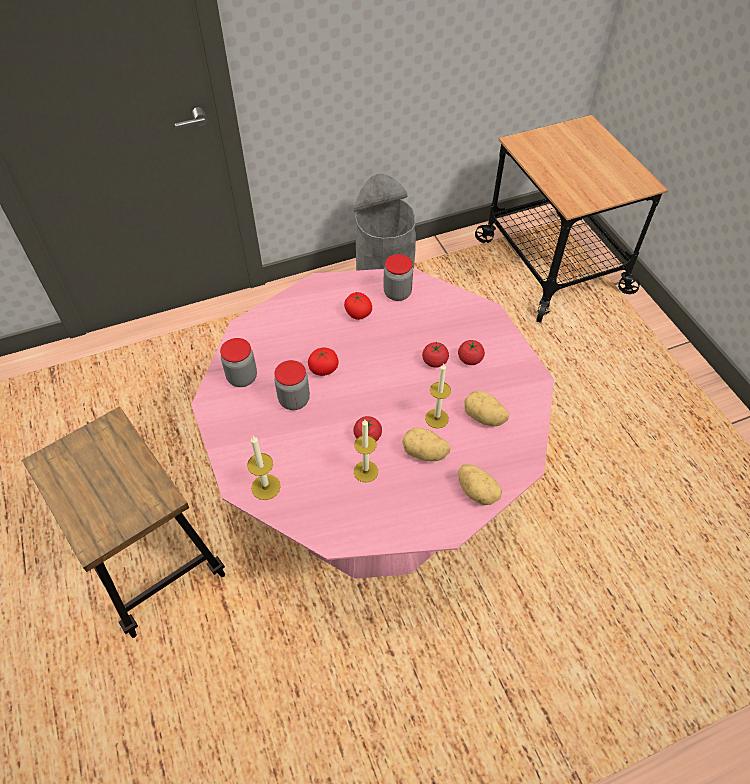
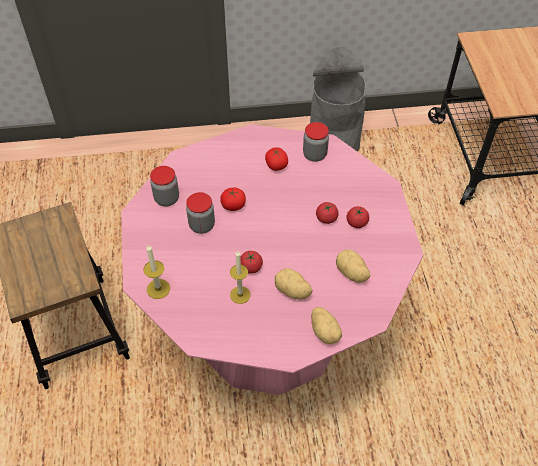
camera: 15 degrees right, 0 degrees up
(436, 418) = (312, 265): candle -> none

